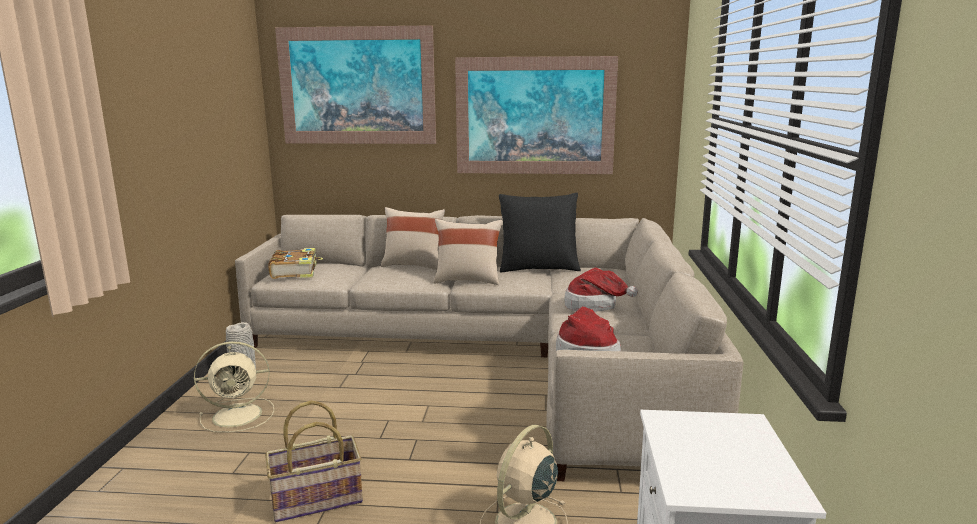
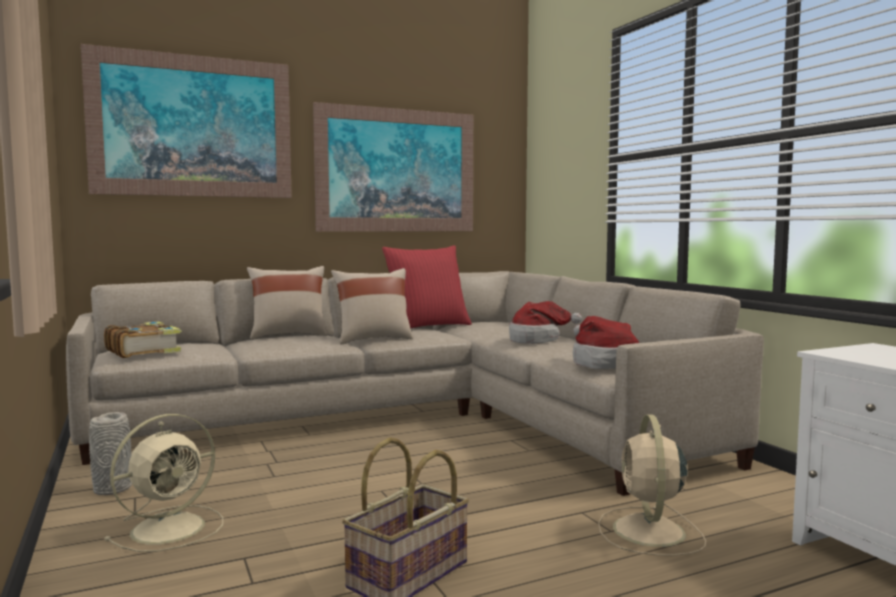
camera: 30 degrees left, 10 degrees down
(538, 268) = (427, 326): black pillow -> red pillow

